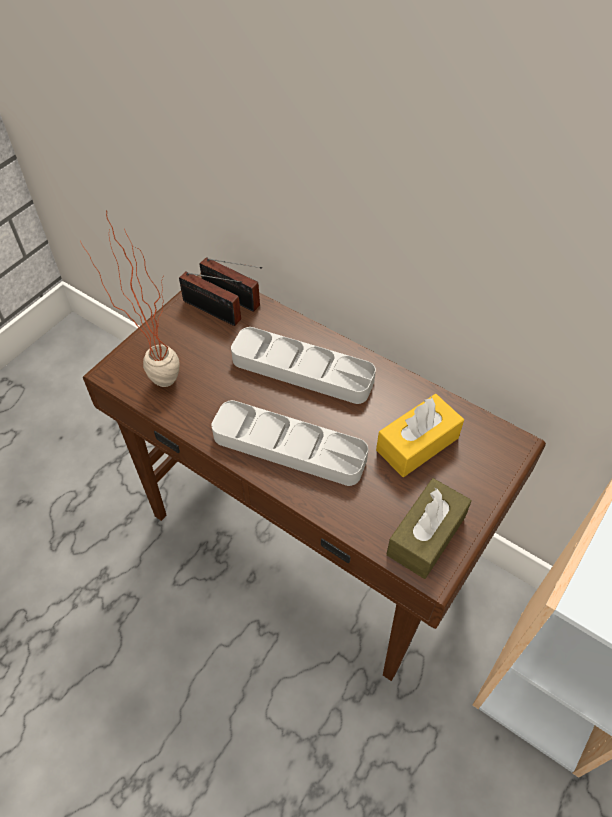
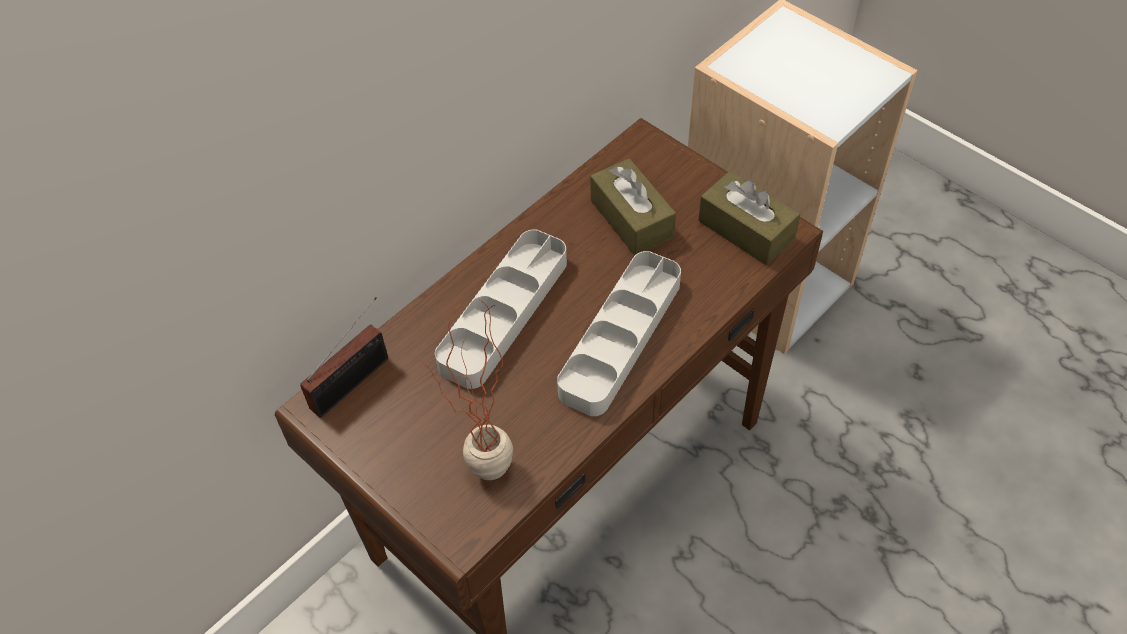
camera: 80 degrees left, 0 degrees up
(214, 312) = (375, 405): radio -> none
(417, 444) = (631, 219): yellow tissue box -> brown tissue box

